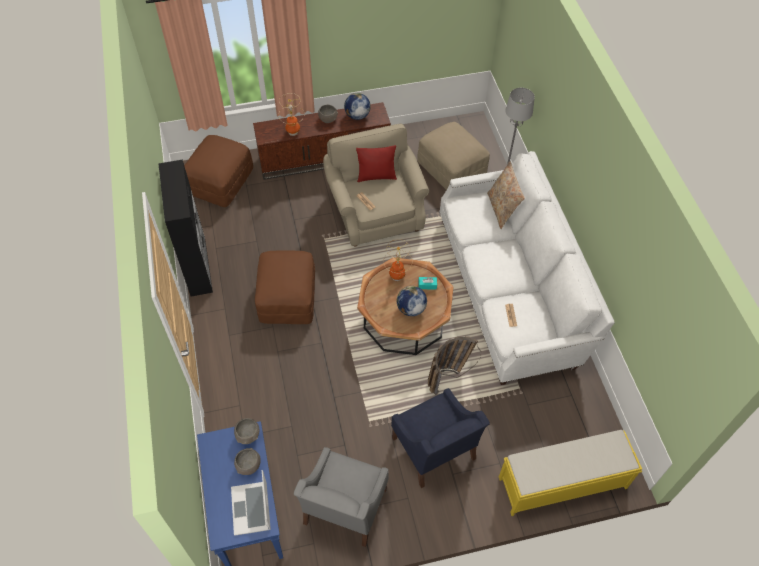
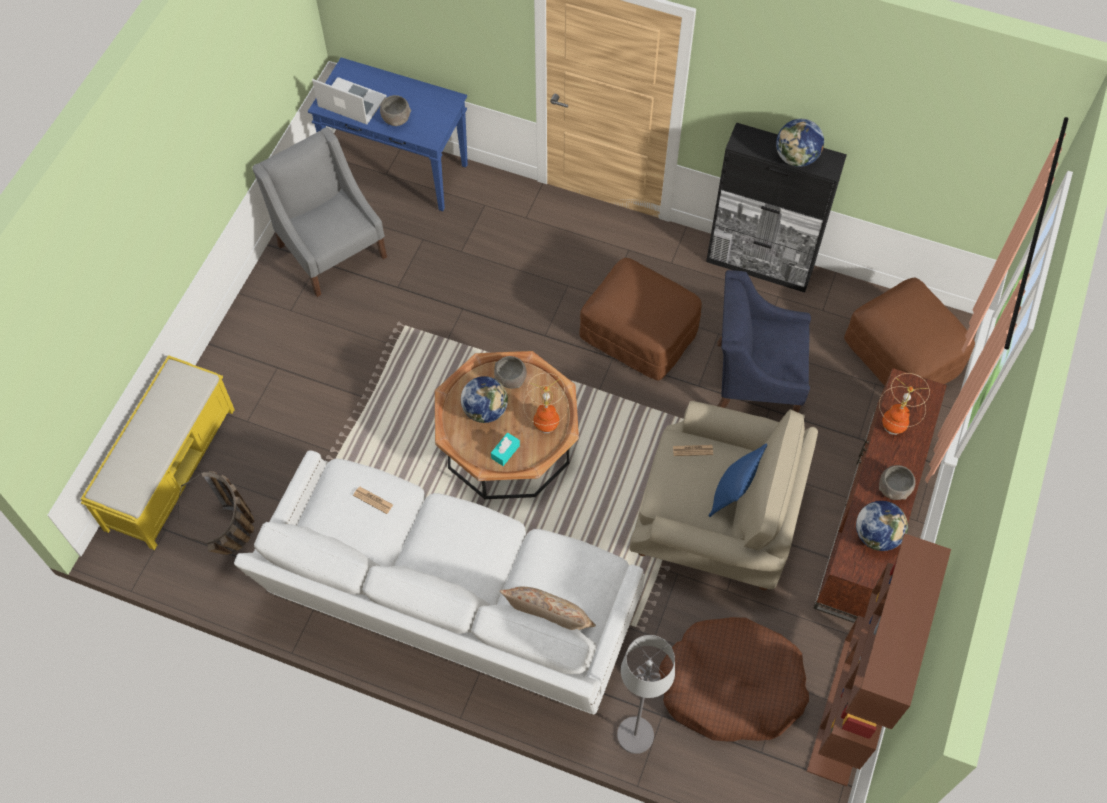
camera: 125 degrees right, 5 degrees up
(176, 182) = (796, 158): none -> globe
(248, 435) = (429, 133): grey bowl -> grey bowl (510, 379)
(376, 176) = (732, 493): red pillow -> blue pillow
(427, 129) = (846, 711): none -> brown bookcase
(434, 449) = (319, 367): blue armchair -> blue armchair (754, 381)
(448, 375) = (392, 442): basket -> basket (234, 539)
(451, 169) = (731, 686): beige ottoman -> brown dog bed

